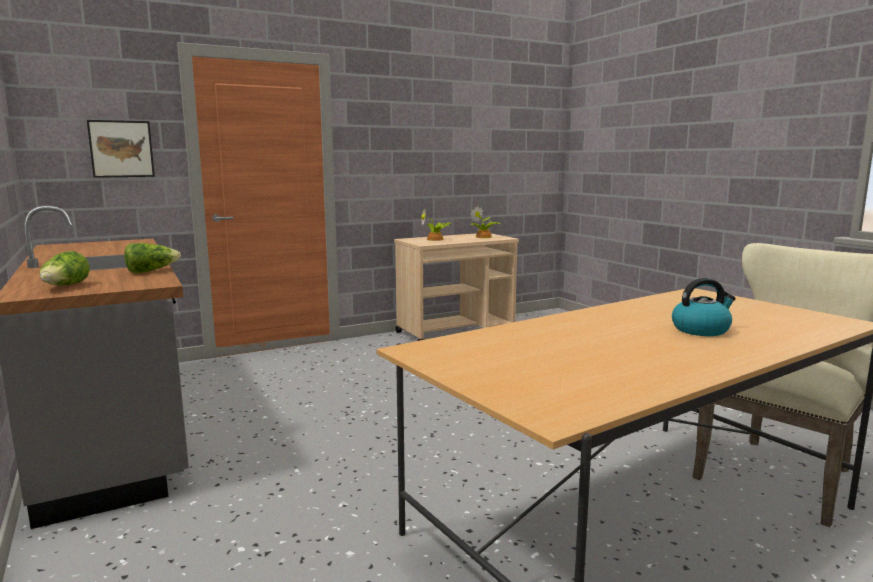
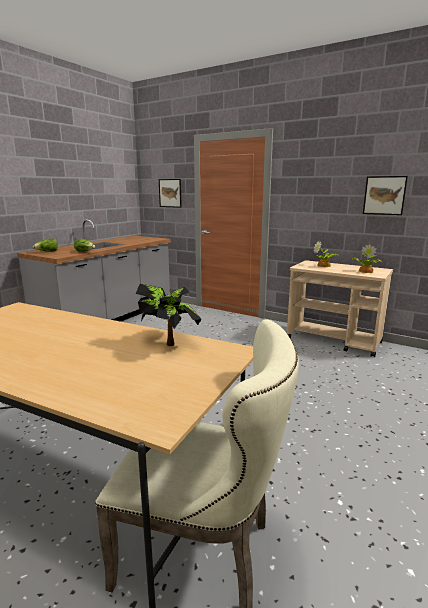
camera: 60 degrees right, 5 degrees up
(469, 150) = (384, 195): none -> picture
(656, 304) = (169, 341): none -> potted plant
(701, 330) = (88, 360): kettle -> none

